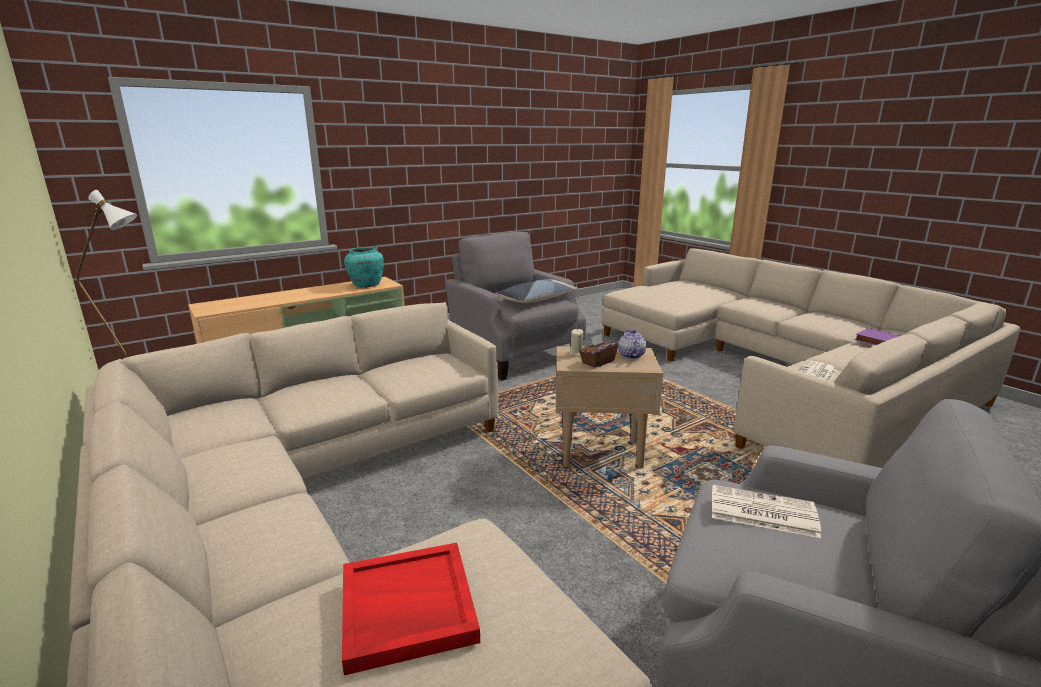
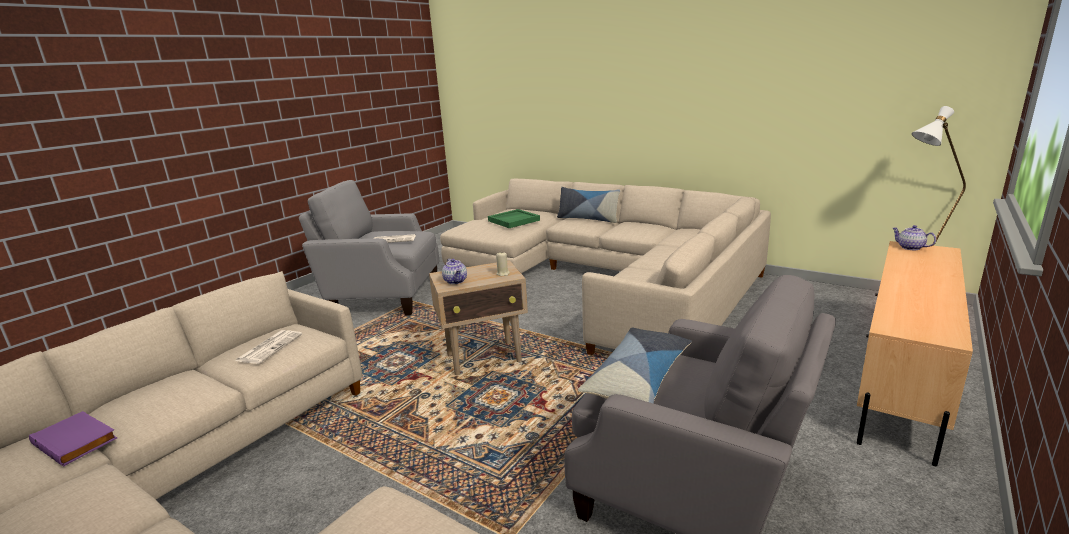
camera: 160 degrees right, 0 degrees up
(211, 309) = (910, 248): none -> teapot
(226, 553) = (588, 219): none -> pillow
(366, 285) = (913, 317): turquoise vase -> none
(406, 608) = (514, 220): red tray -> green tray
(597, 362) = (482, 271): brown tissue box -> none

